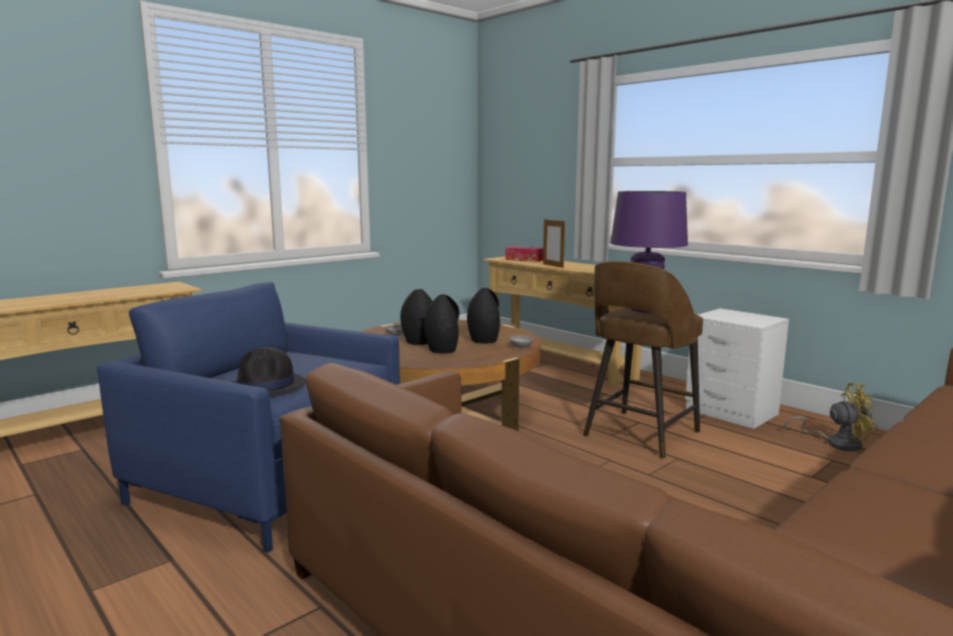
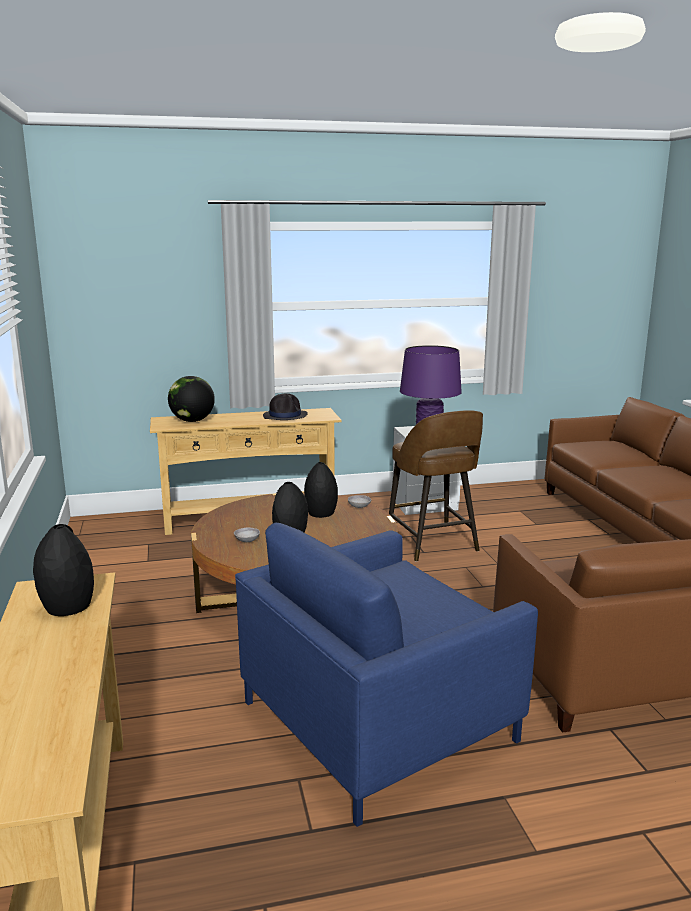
camera: 60 degrees left, 5 degrees up
(266, 386) = (447, 612): black hat -> black hat (285, 415)
(442, 350) = (331, 534): black vase -> black vase (66, 607)
(525, 259) = (192, 421): tissue box -> globe
(553, 265) = (247, 422): picture frame -> none
(836, 443) = (499, 500): yellow fan -> none

